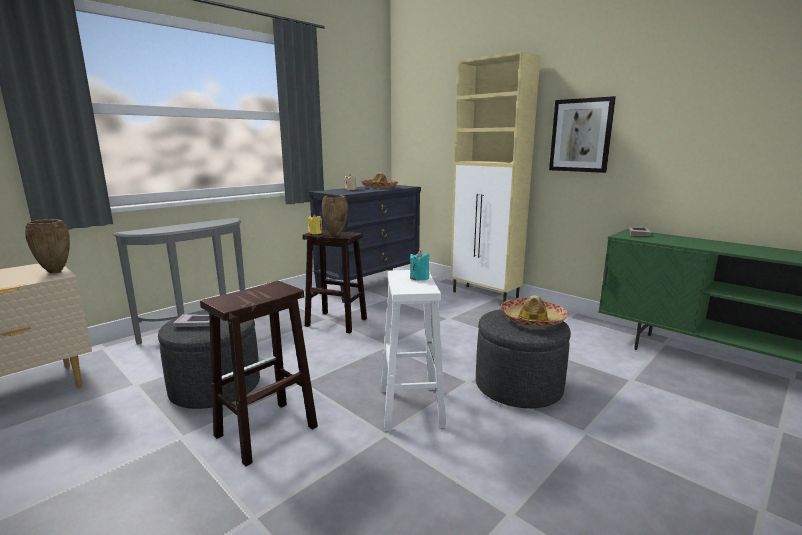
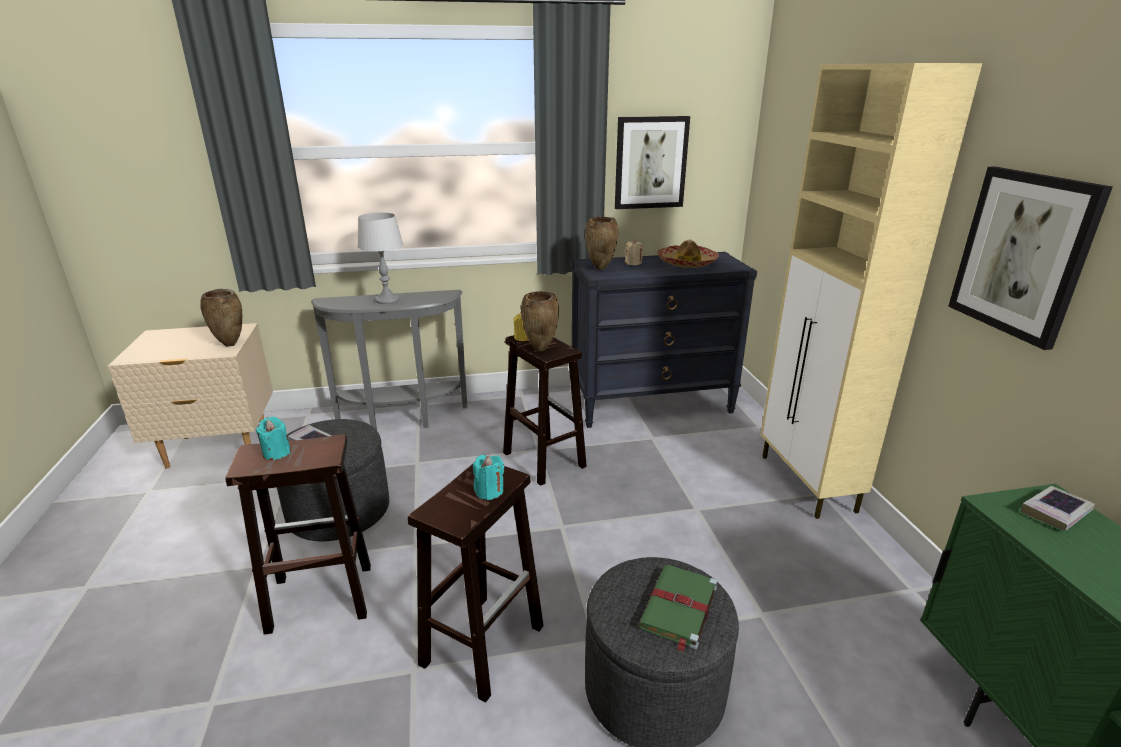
camera: 35 degrees right, 10 degrees up
(188, 226) = (387, 300): none -> grey table lamp
(241, 296) = (276, 453): none -> turquoise candle
(336, 192) = (600, 269): none -> brown vase
(341, 130) = (650, 163): none -> picture
(410, 406) = (483, 643): white stool -> brown stool
(532, 320) = (678, 608): hat -> green book

